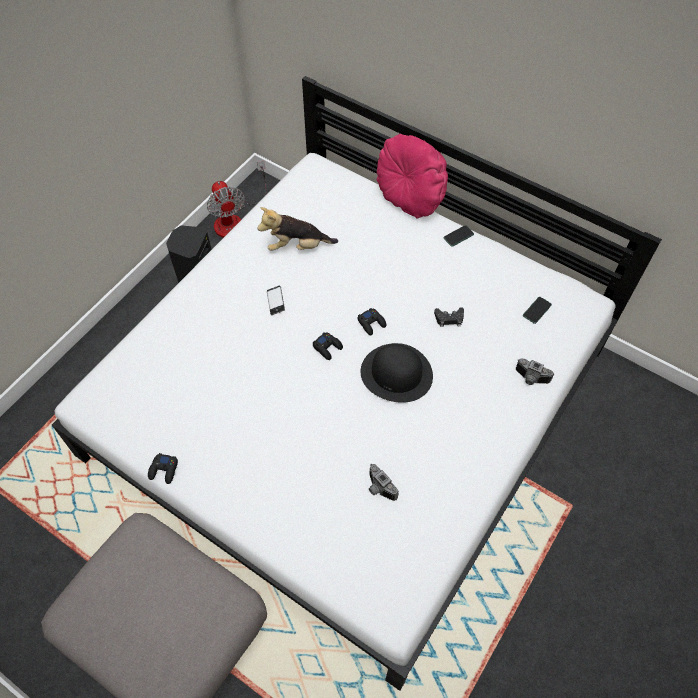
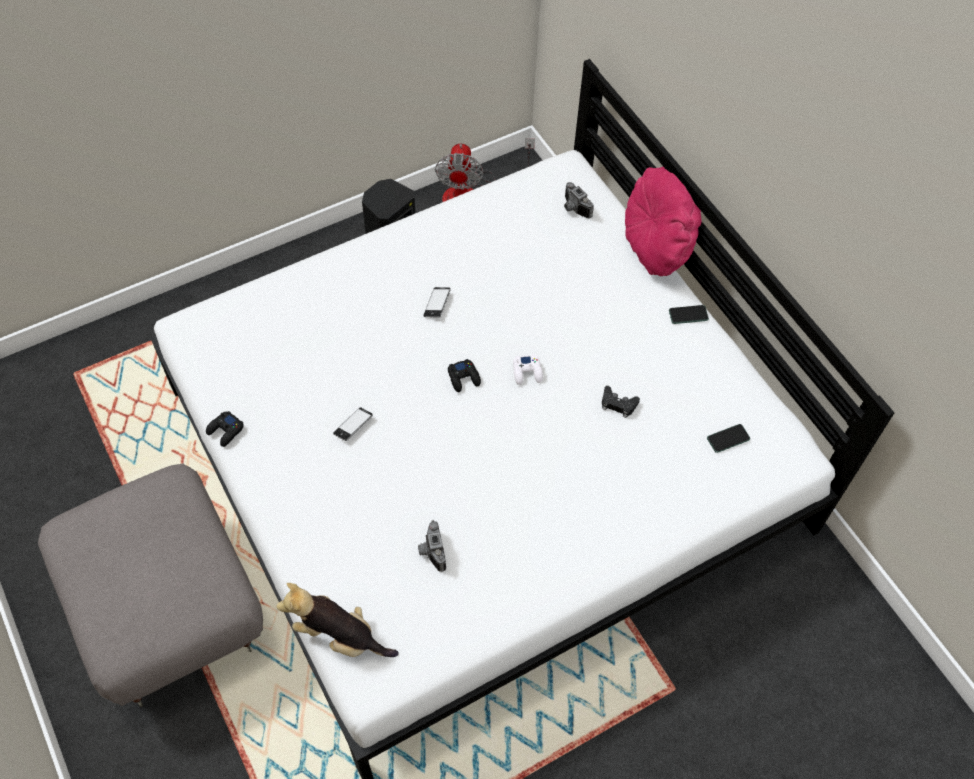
camera: 25 degrees right, 0 degrees up
(264, 420) = (353, 426): none -> phone
(297, 246) = (496, 252): plush toy -> plush toy (339, 636)
(371, 323) = (527, 372): black game controller -> white game controller
(397, 373) = (522, 438): black hat -> none
(530, 379) = (672, 512): camera -> camera (573, 208)

